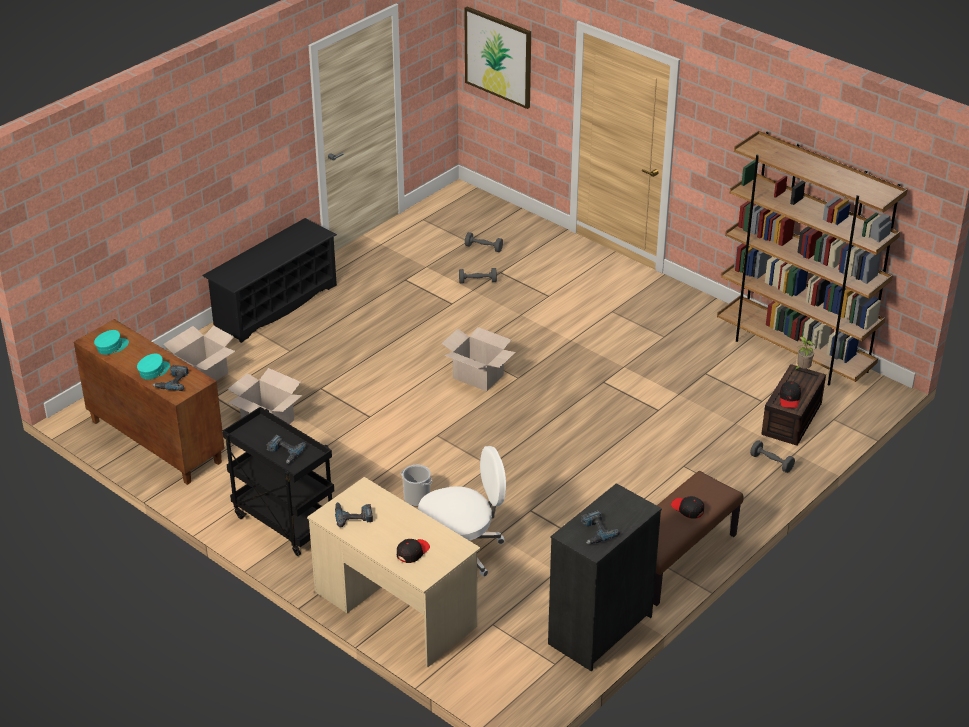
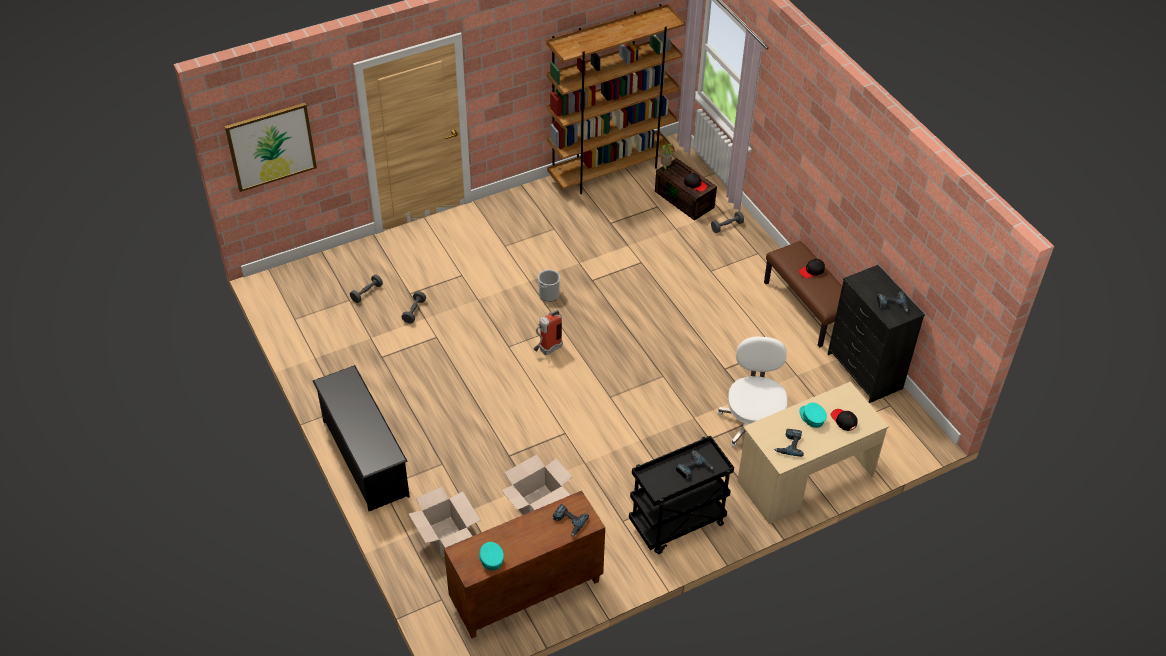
camera: 70 degrees left, 10 degrees up
(154, 371) = (545, 533): turquoise cap -> turquoise cap (812, 418)
(417, 498) = (682, 431): bucket -> bucket (549, 294)
(477, 377) = (547, 350): cardboard box -> fire extinguisher

